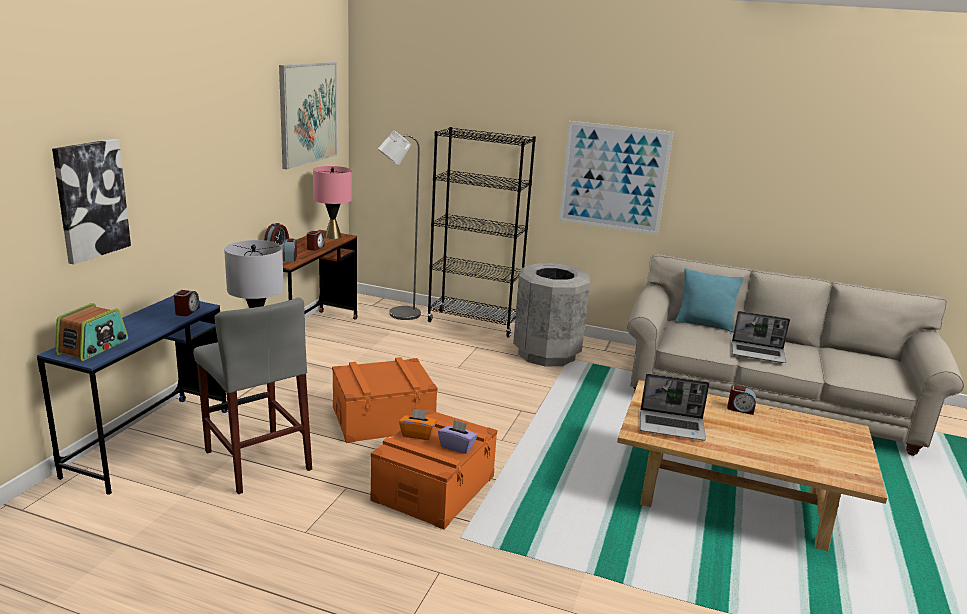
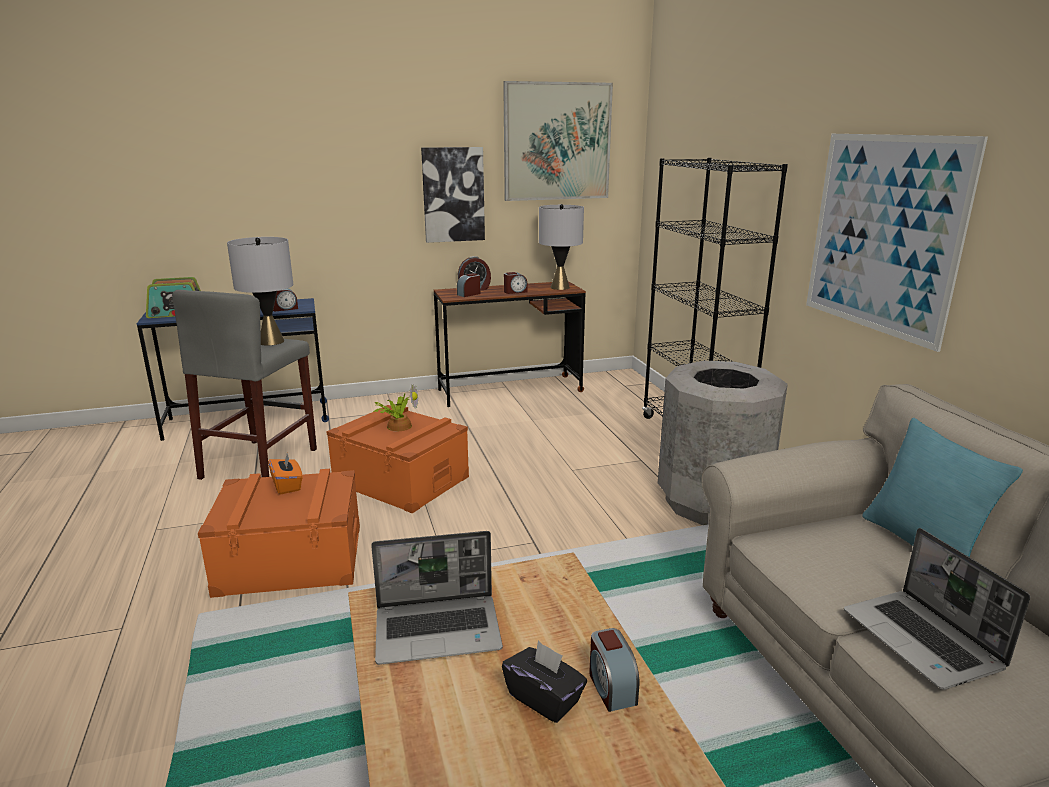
camera: 55 degrees right, 0 degrees up
(91, 200) = (220, 189): picture -> picture (453, 194)
(333, 236) = (560, 287): pink table lamp -> grey table lamp
(379, 375) = (398, 426): none -> potted plant
(398, 314) = (631, 401): grey floor lamp -> none
(457, 446) = (279, 513): purple tissue box -> none
(672, 426) = (439, 630): laptop -> laptop turned 75 degrees counterclockwise
(736, 422) = (544, 698): none -> black tissue box

